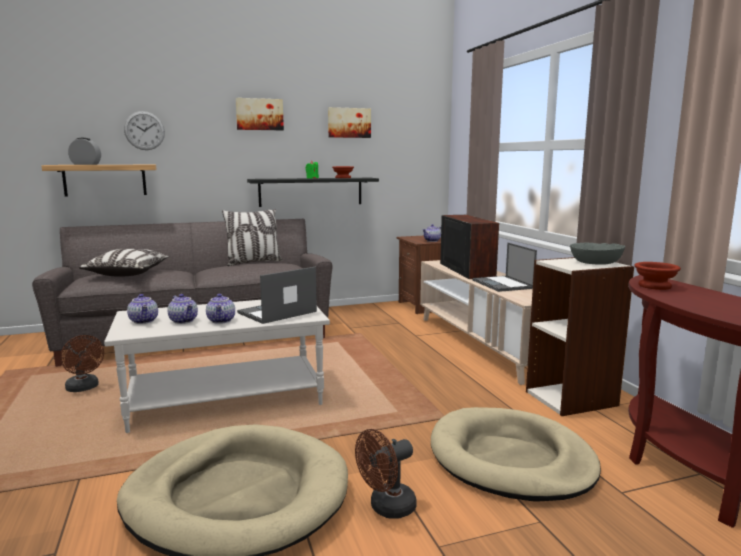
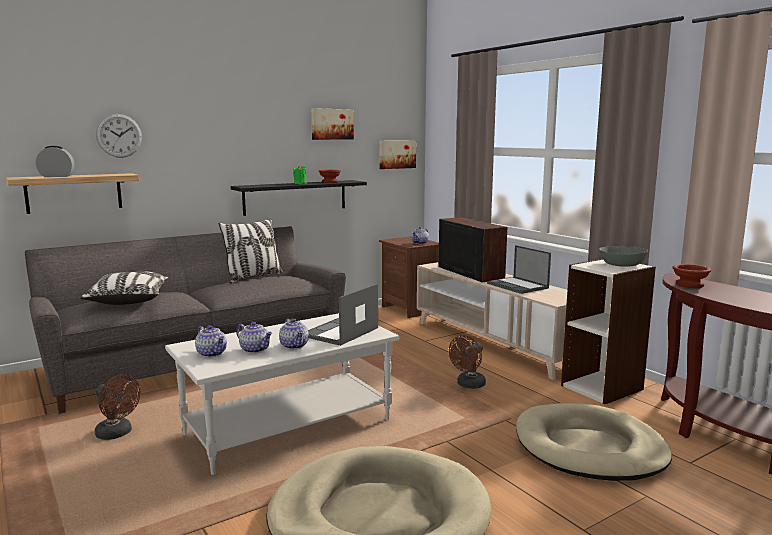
camera: 15 degrees left, 0 degrees up
(259, 114) = (242, 116): picture -> picture (396, 154)
(387, 508) = (519, 506): brown fan -> brown fan (468, 385)

